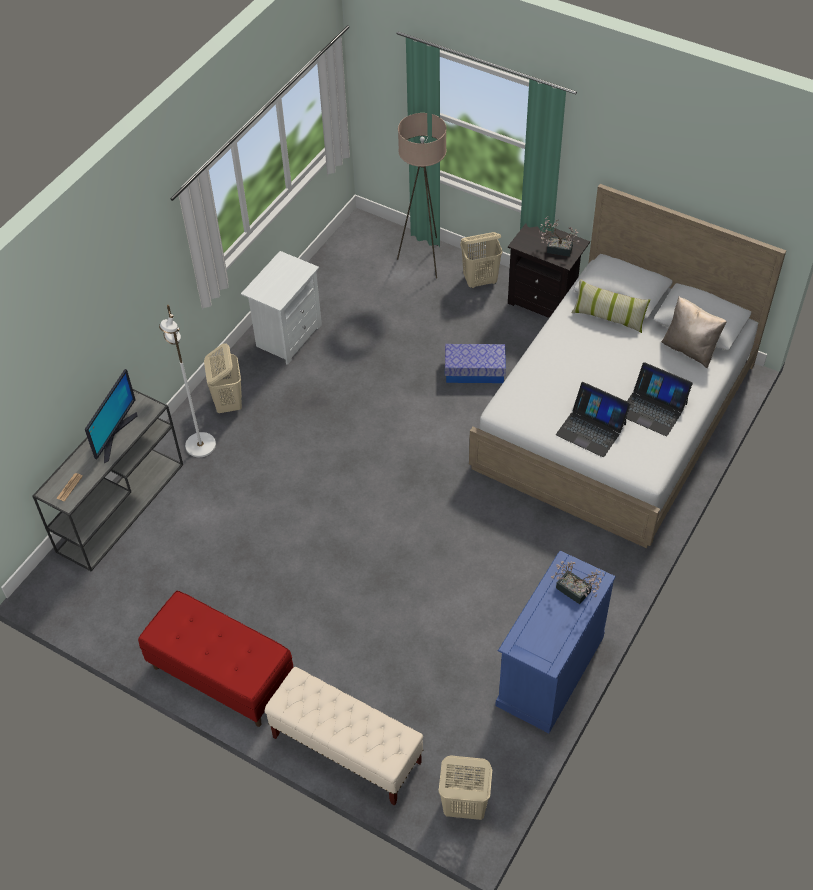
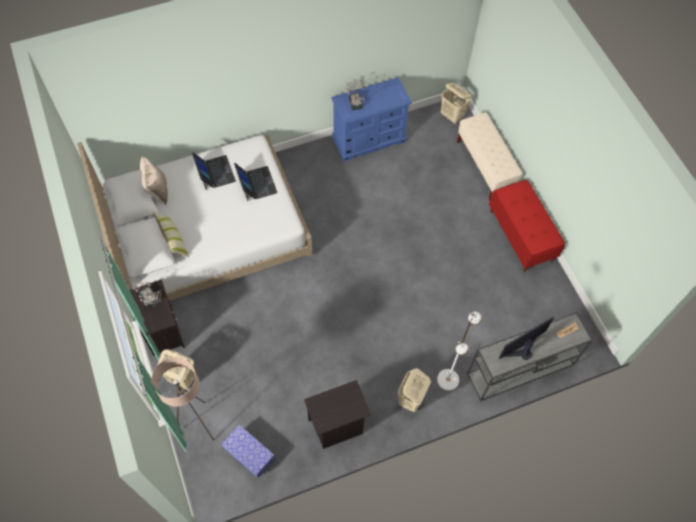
camera: 145 degrees left, 10 degrees up
(287, 336) = (337, 426): white nightstand -> black nightstand
(474, 371) = (251, 314): storage box -> storage box (249, 453)

